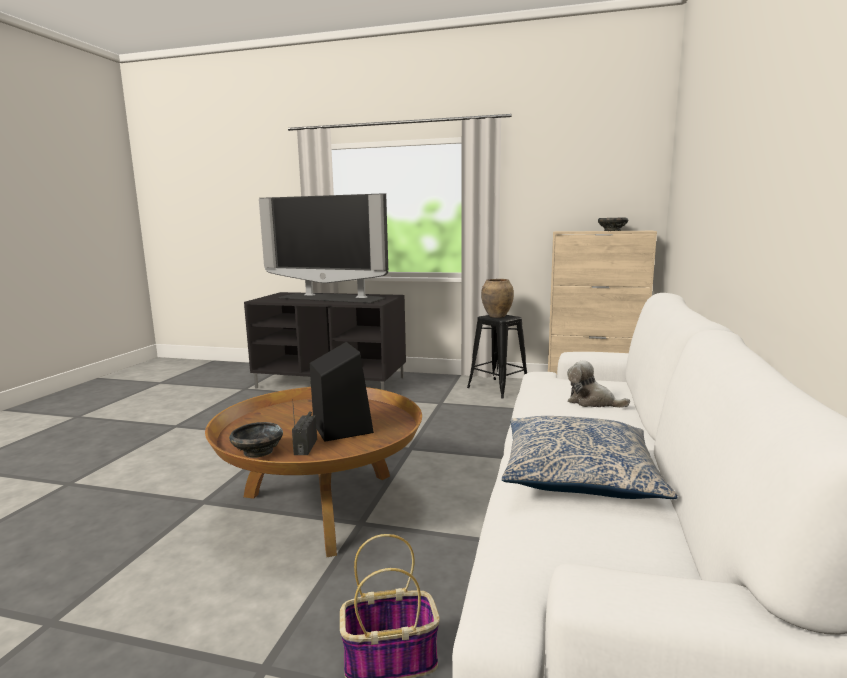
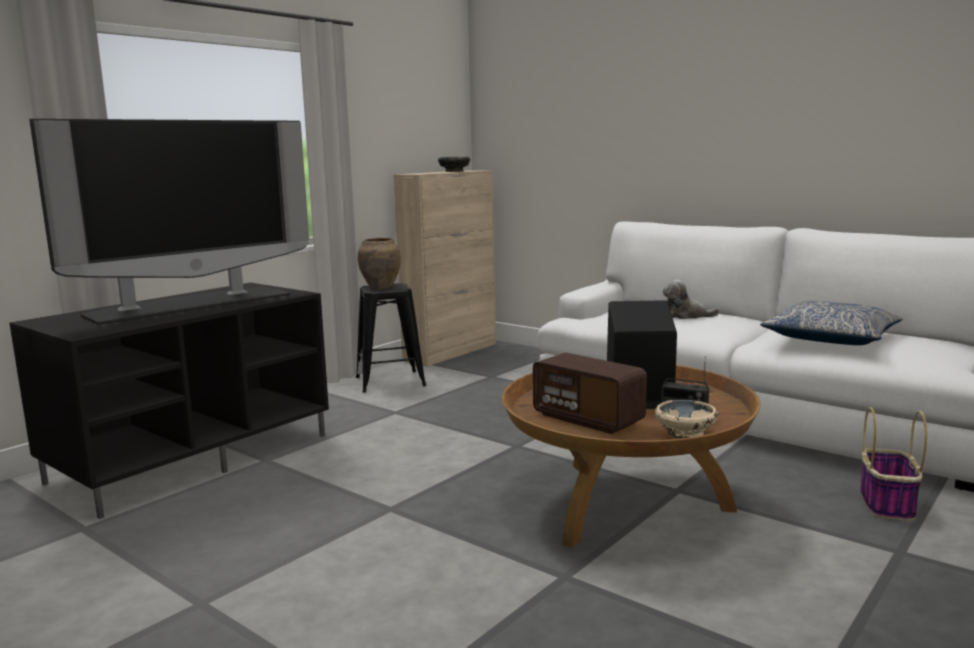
camera: 65 degrees left, 0 degrees up
(257, 451) = (685, 434): black bowl -> beige bowl
(286, 420) = (588, 419): none -> radio
(592, 402) = (686, 316): plush toy -> plush toy turned 45 degrees clockwise

